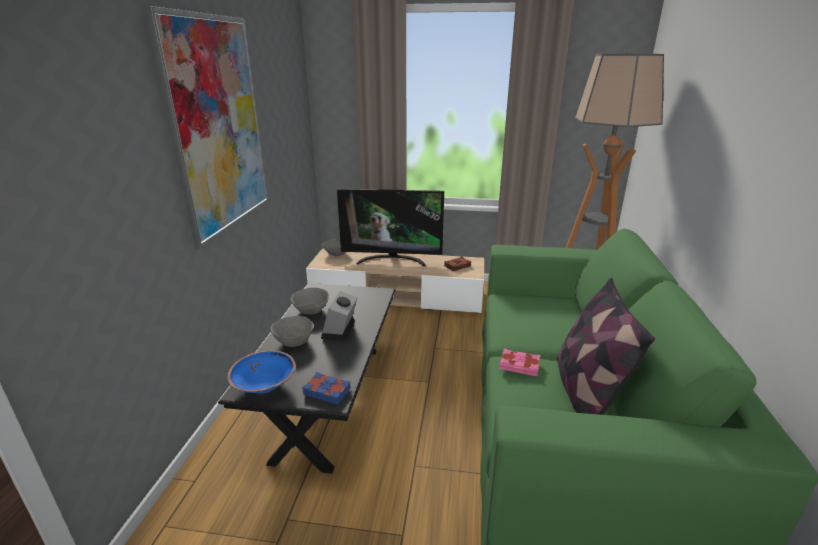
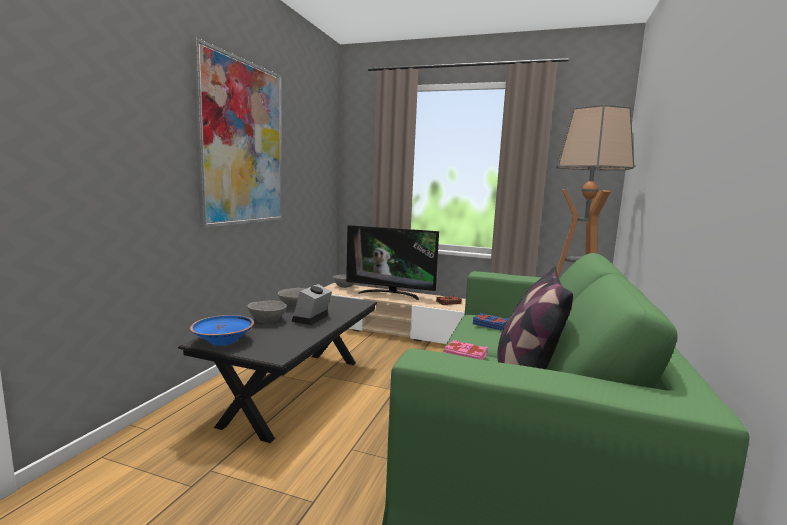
camera: 10 degrees right, 15 degrees down
(327, 391) = (274, 350): blue book -> blue book (490, 324)

